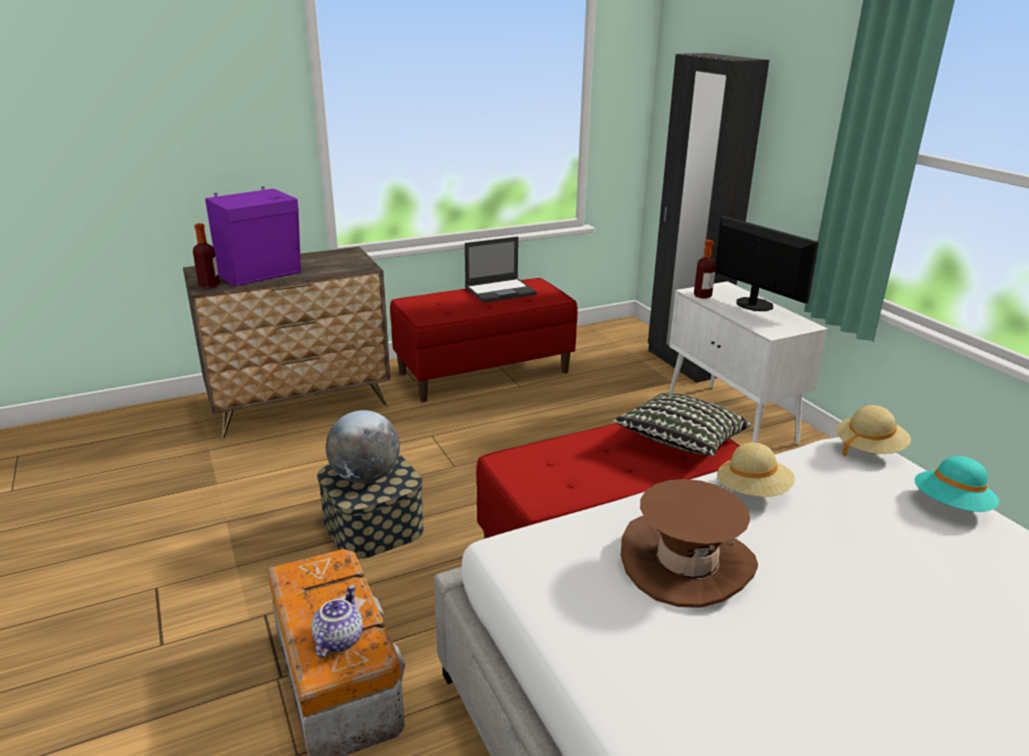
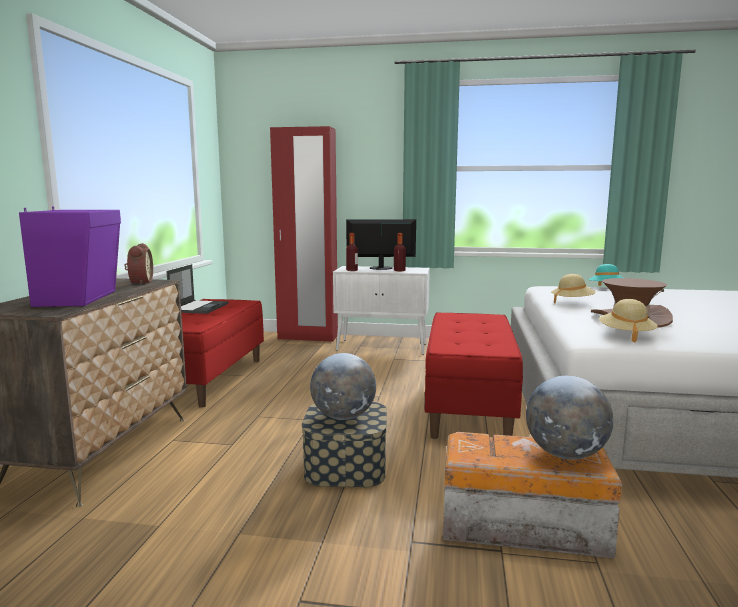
camera: 55 degrees left, 15 degrees down
(209, 285) = (53, 311): bottle -> bottle (399, 270)
(338, 639) = (565, 454): teapot -> globe
(349, 264) = (139, 282): none -> alarm clock
(680, 442) = (473, 319): pillow -> none
(683, 363) = (307, 337): black wardrobe -> red wardrobe
(868, 449) = (551, 286): beige hat -> beige hat (626, 335)

